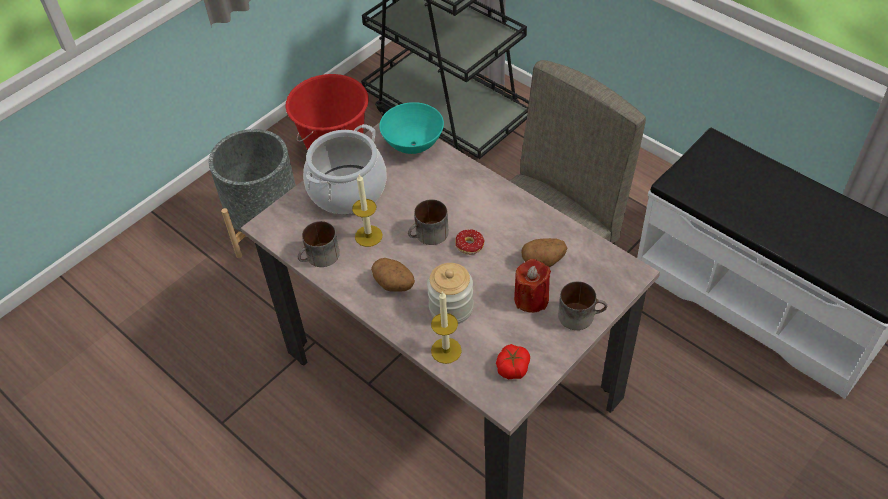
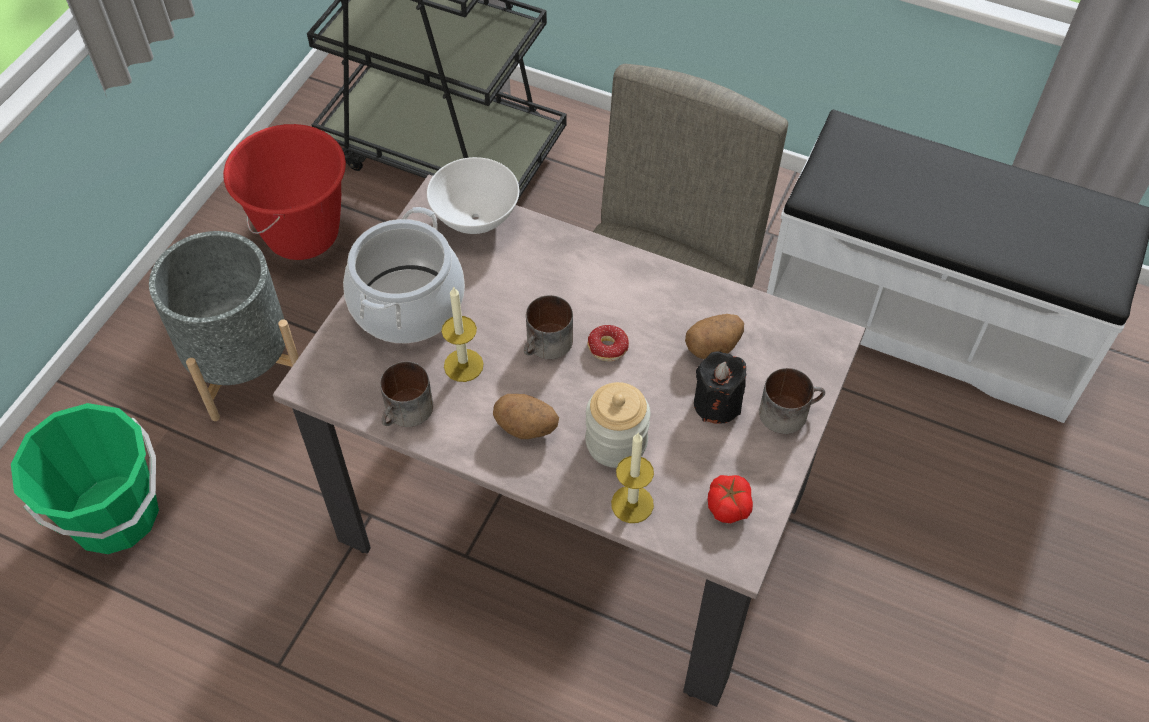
camera: 20 degrees left, 5 degrees up
(156, 302) = (115, 515): none -> green bucket
(413, 145) = (476, 218): turquoise bowl -> white bowl
(531, 299) = (717, 404): red candle -> black candle

